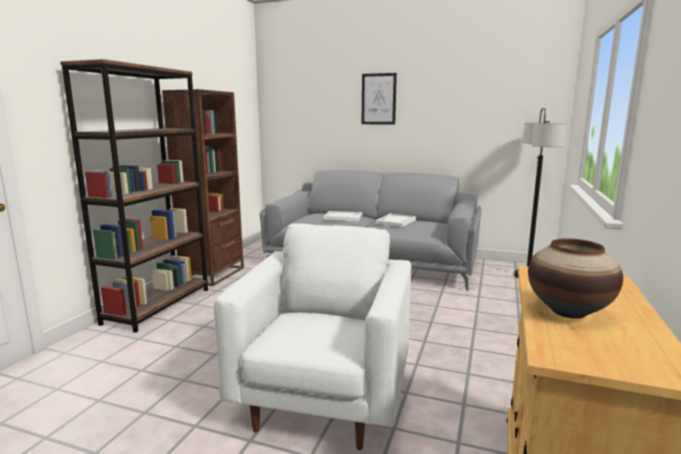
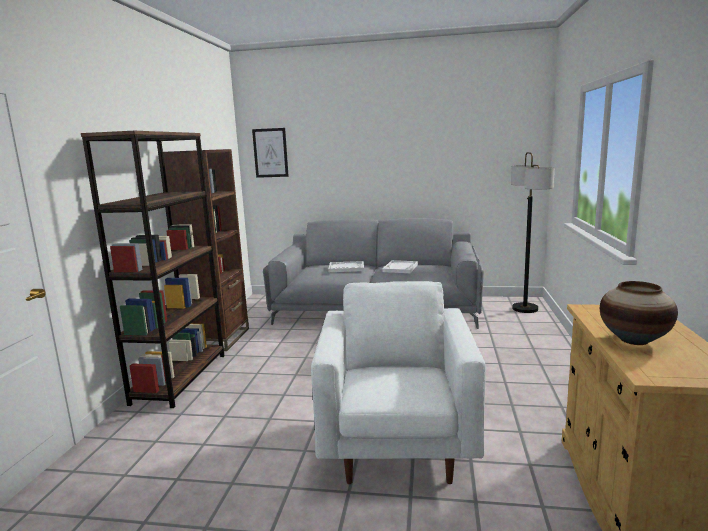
camera: 10 degrees left, 0 degrees up
(378, 99) = (368, 147): picture -> picture (270, 153)

